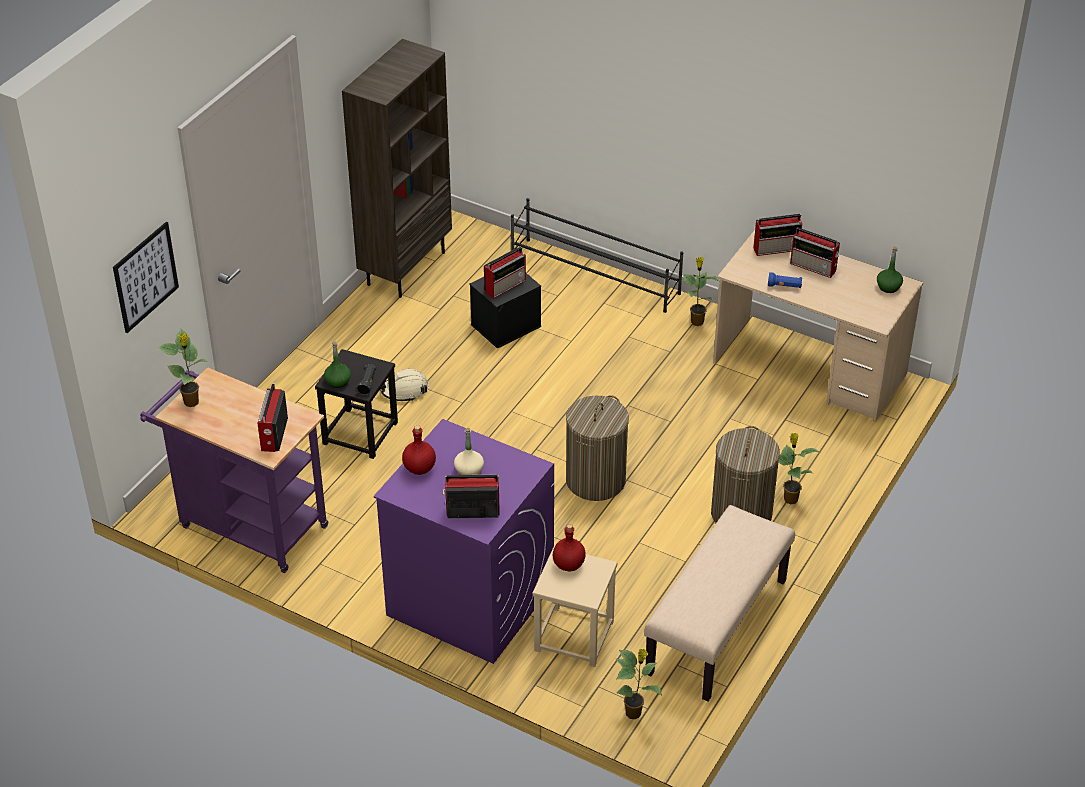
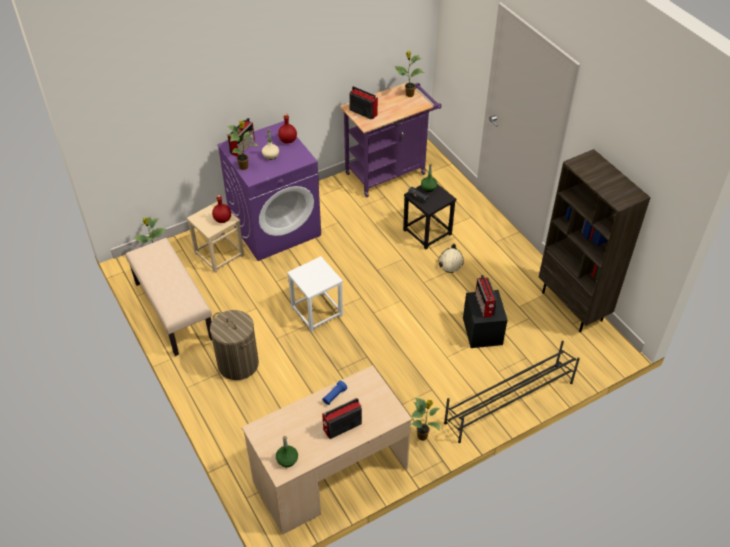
camera: 120 degrees right, 5 degrees up
(145, 277) = (462, 47): picture -> none
(595, 480) = (316, 311): laundry basket -> white stool
(777, 248) = (378, 416): radio -> none
(790, 499) = (229, 394): potted plant -> potted plant (244, 166)

